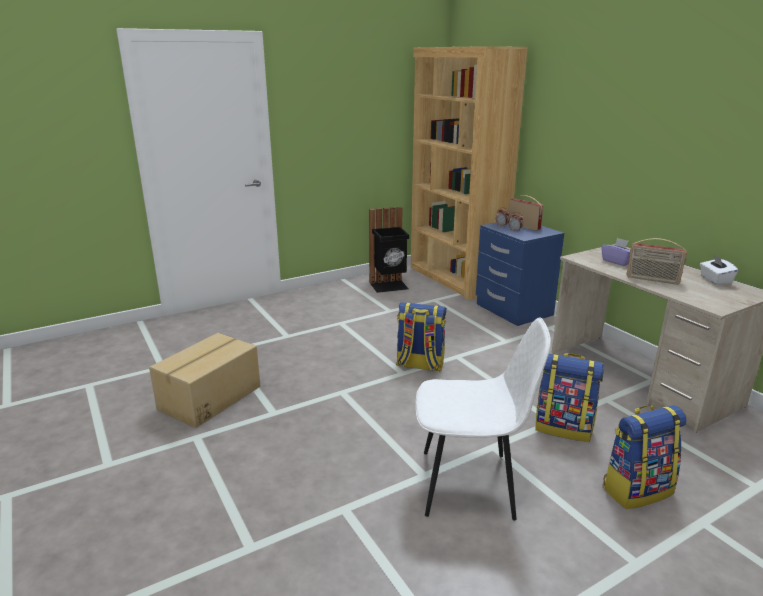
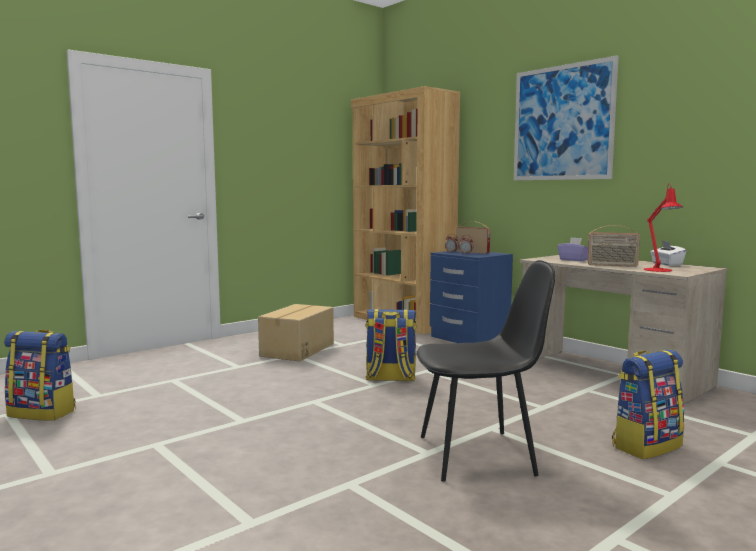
camera: 10 degrees left, 15 degrees down
(209, 398) = (162, 414): cardboard box -> cardboard box (296, 350)
(389, 286) = (337, 329): black trash can -> none
(470, 484) = (479, 455): white chair -> black chair
(564, 427) = (555, 410): backpack -> backpack (43, 413)
(630, 101) = (562, 123): none -> picture
(699, 297) = (660, 270): none -> red table lamp

